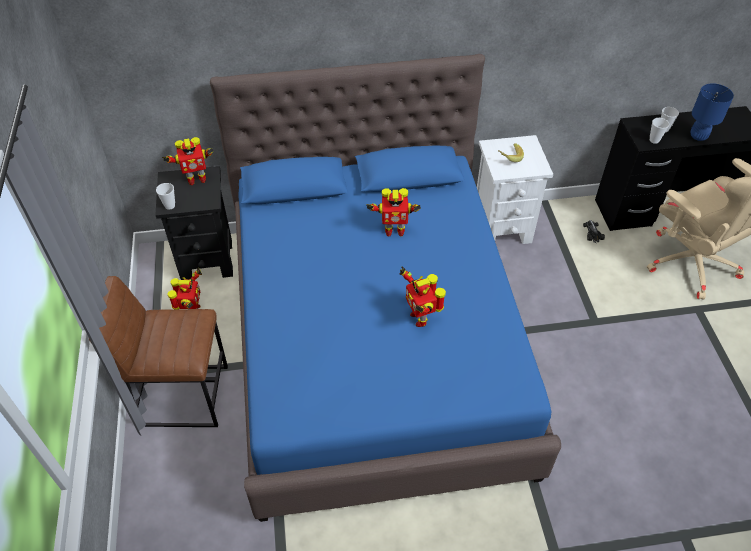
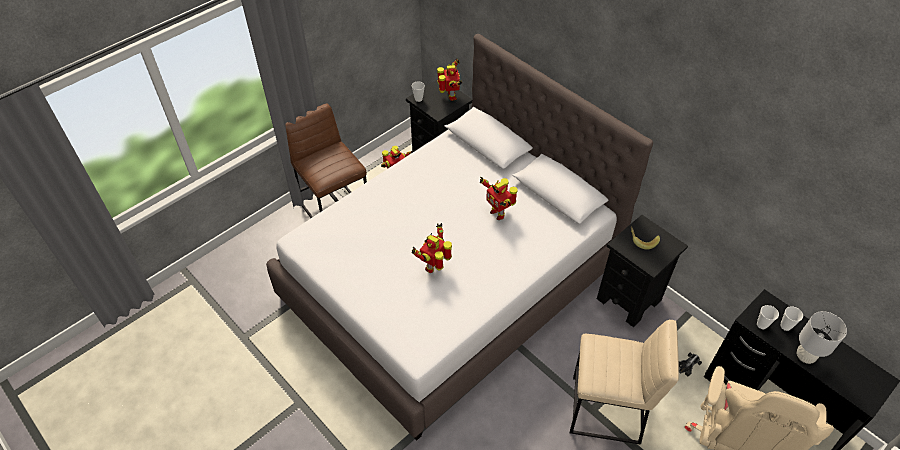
camera: 55 degrees right, 0 degrees up
(196, 179) = (450, 96): toy robot -> toy robot turned 135 degrees counterclockwise
(375, 344) = (450, 281): blue bed -> white bed
(503, 228) = (628, 300): white nightstand -> black nightstand
(601, 311) = (607, 410): none -> beige chair
(697, 136) = (805, 356): blue table lamp -> grey table lamp

